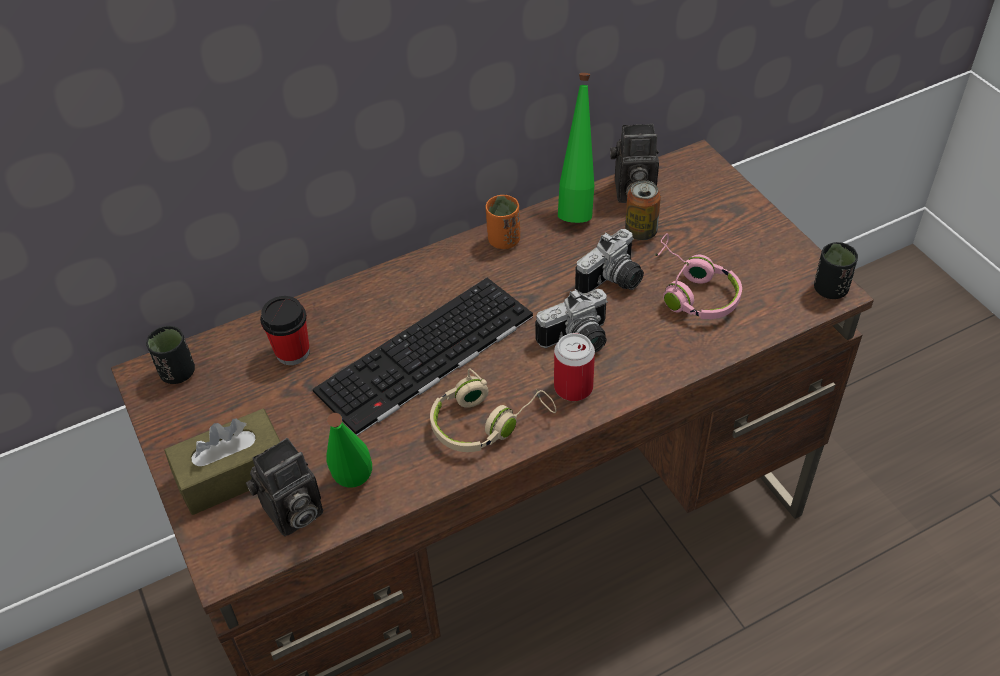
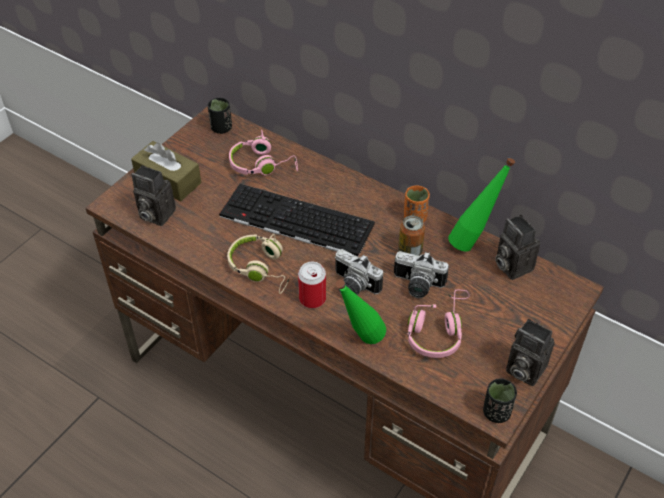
camera: 60 degrees right, 0 degrees up
(292, 352) = (262, 164): cup -> pink headphones
(355, 492) = (182, 232): green bottle -> green bottle (359, 342)
(641, 232) = (475, 283): can -> can (410, 251)
(783, 245) = (523, 369): none -> camera

